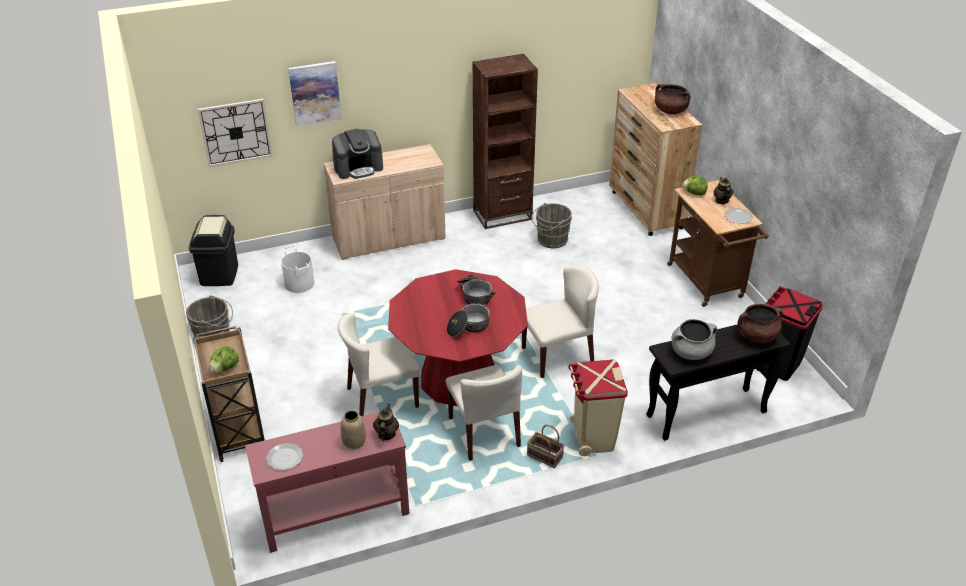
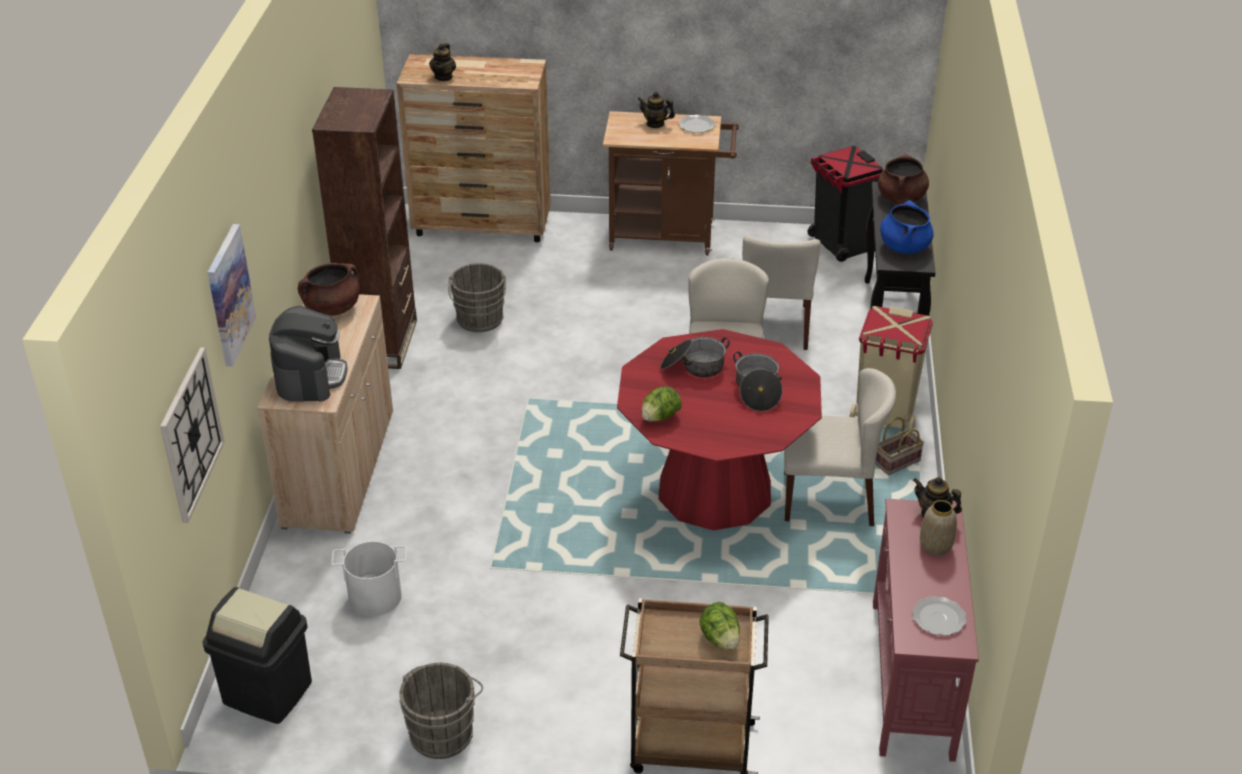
camera: 65 degrees left, 0 degrees up
(382, 398) = (709, 574): beige chair -> beige chair (775, 326)
(641, 100) = (444, 77): none -> teapot
(670, 111) = (492, 67): brown cooking pot -> brown cooking pot (332, 308)
(691, 352) = (904, 246): grey cooking pot -> blue cooking pot
(694, 193) = (624, 135): lettuce -> lettuce (660, 417)

